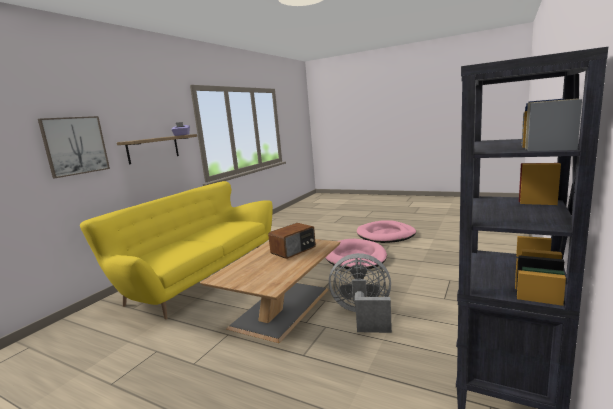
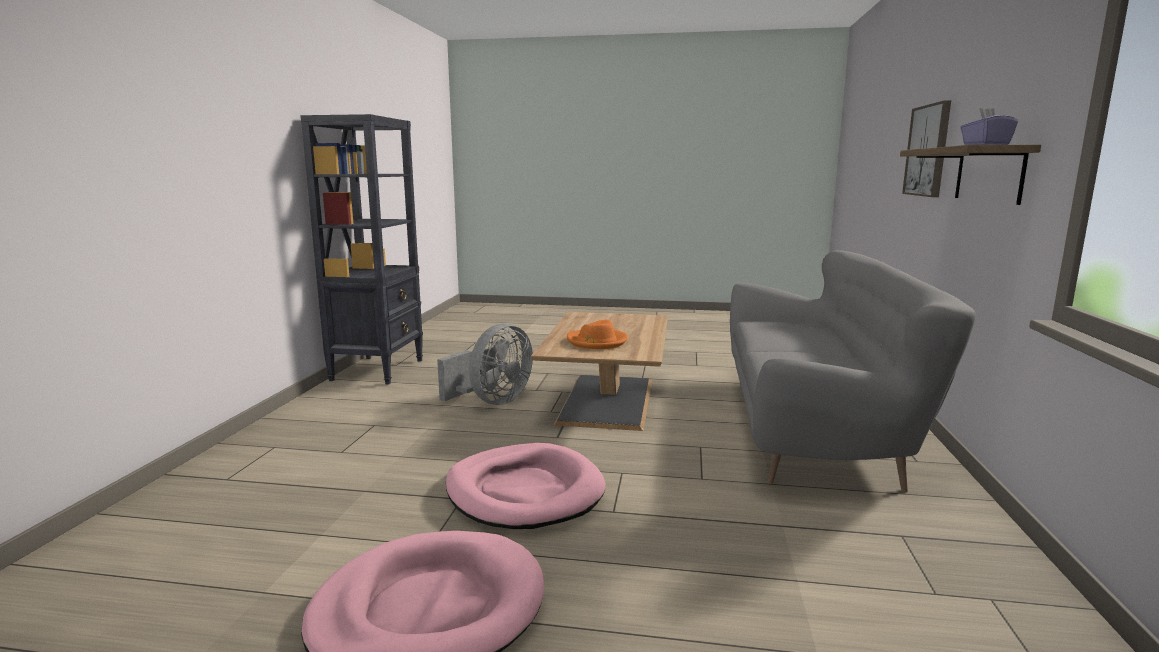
camera: 160 degrees right, 0 degrees up
(198, 277) = (815, 426): yellow sofa -> grey sofa
(294, 250) = (596, 342): radio -> orange hat
(363, 315) = (493, 401): grey fan -> grey fan turned 45 degrees counterclockwise

